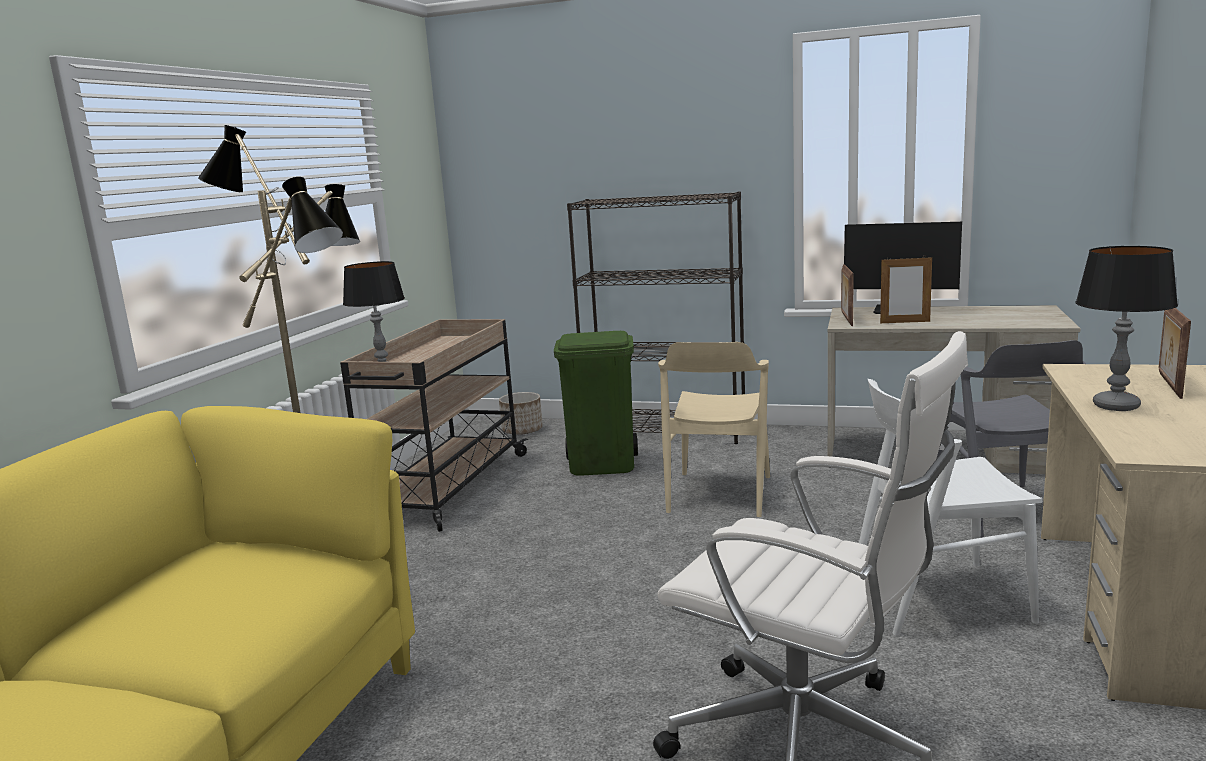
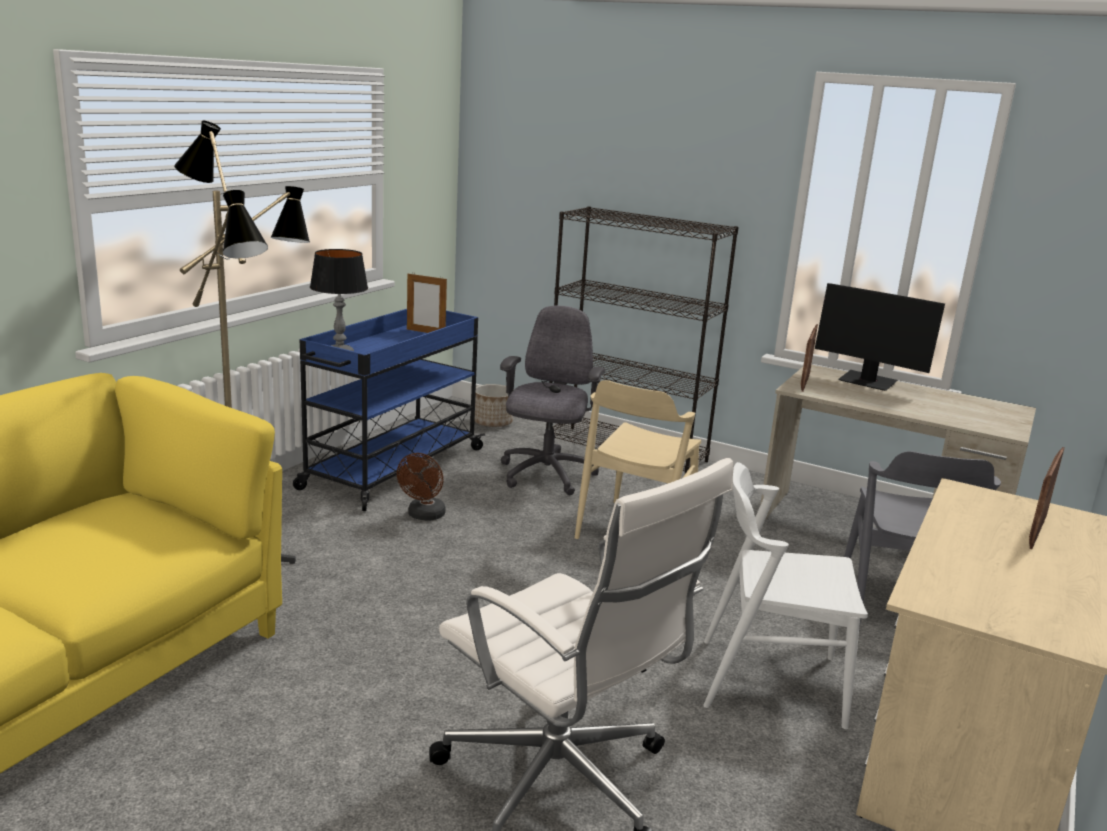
camera: 10 degrees right, 5 degrees up
(446, 488) = (392, 469): beige cart -> blue cart
(504, 523) = (424, 516): none -> brown fan
(603, 465) = (546, 475): green trash can -> grey office chair
(905, 322) = (858, 397): picture frame -> picture frame (426, 332)
(1116, 406) = (957, 543): table lamp -> none

